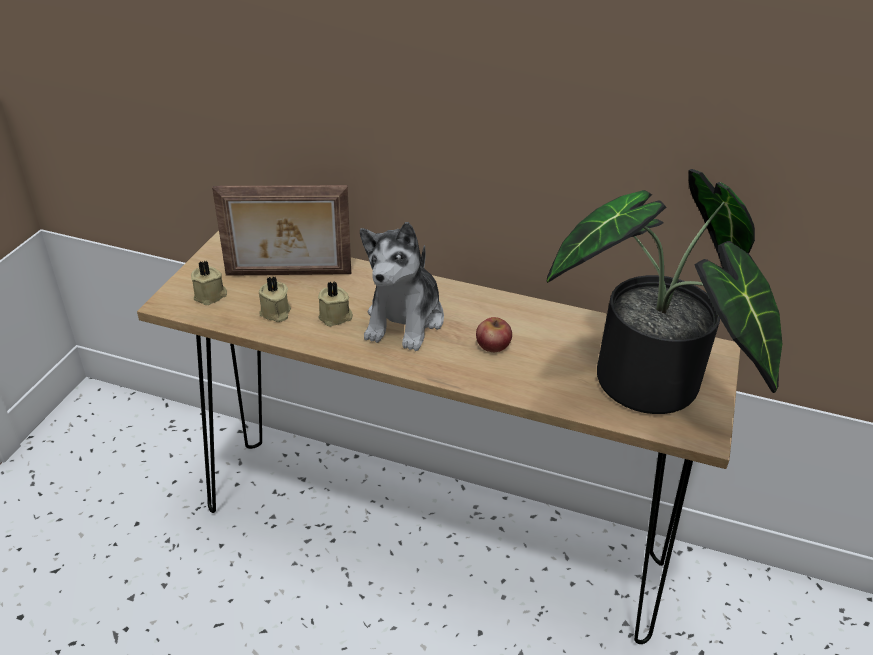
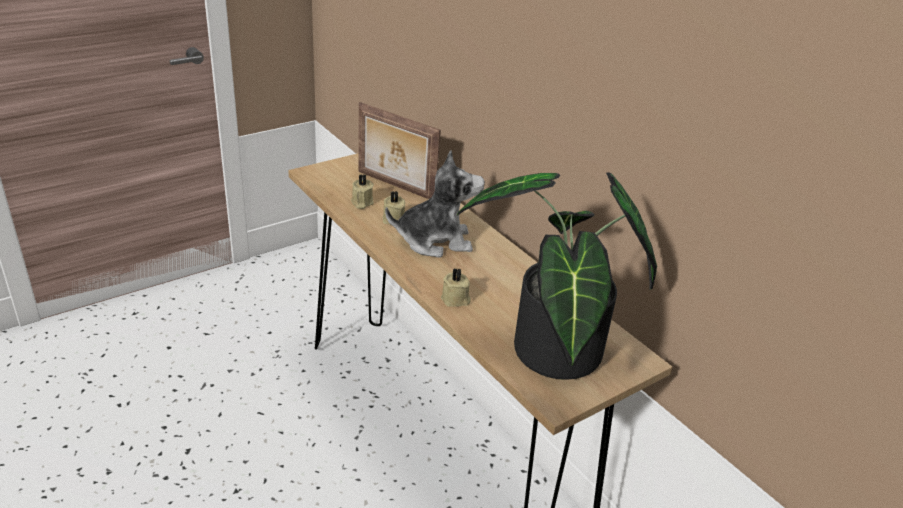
camera: 35 degrees right, 5 degrees down
(210, 296) = (336, 178): beige candle -> beige candle (456, 300)
(405, 320) = (435, 240): plush toy -> plush toy turned 150 degrees counterclockwise
(493, 344) = (475, 279): apple -> none

